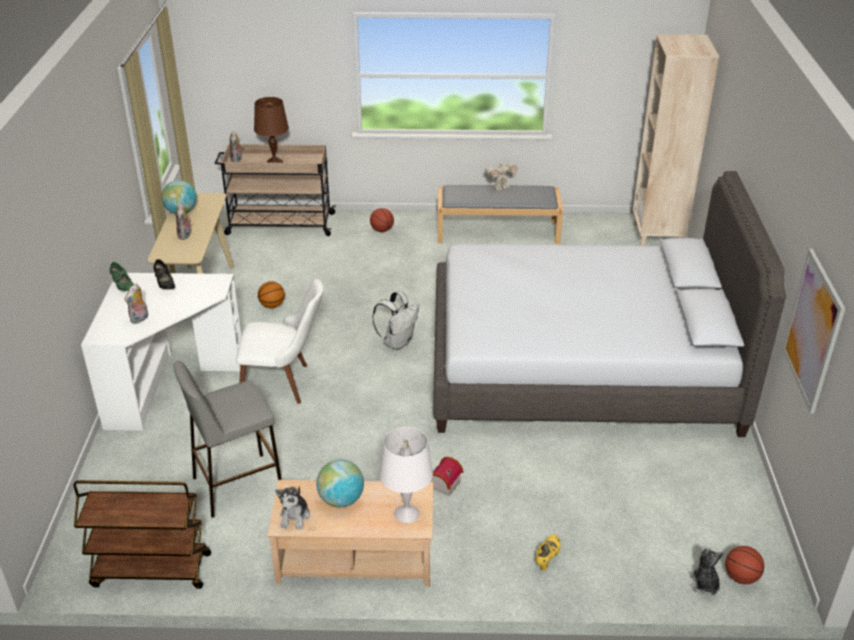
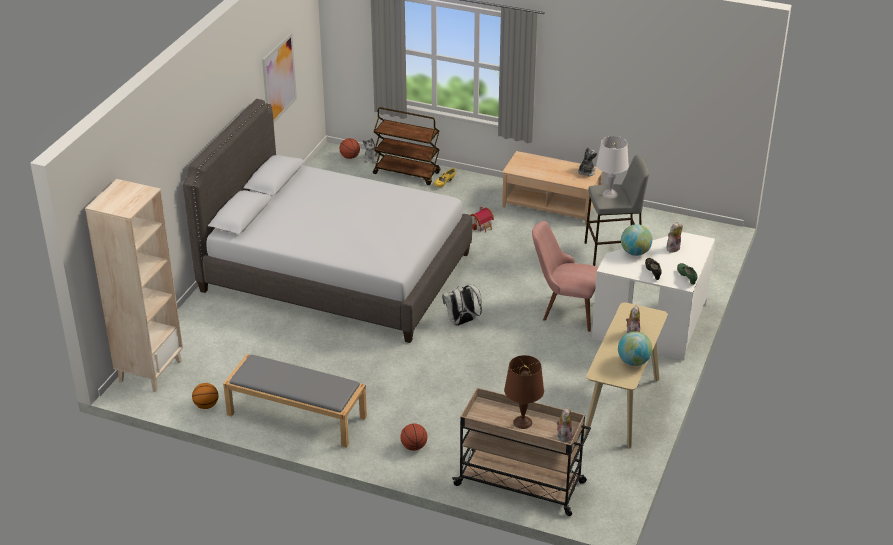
camera: 160 degrees left, 0 degrees up
(150, 570) = (671, 222): brown cart -> brown cart (407, 173)
(272, 305) = (556, 380): basketball -> basketball (206, 405)
(284, 383) = (564, 309): white chair -> pink chair
(341, 500) = (558, 174): globe -> globe (635, 252)
(406, 513) = (524, 162): white table lamp -> white table lamp (610, 194)
(500, 187) = (286, 387): toy robot -> none

